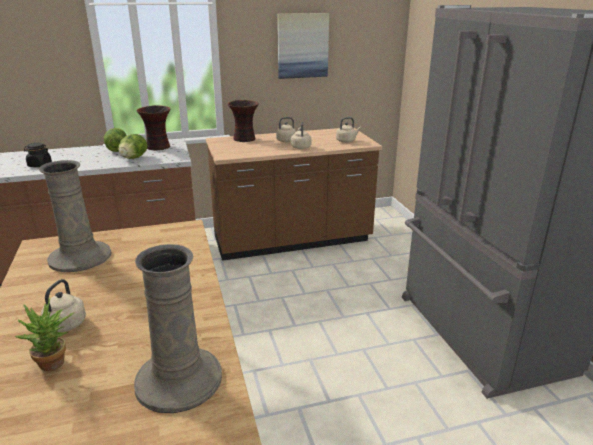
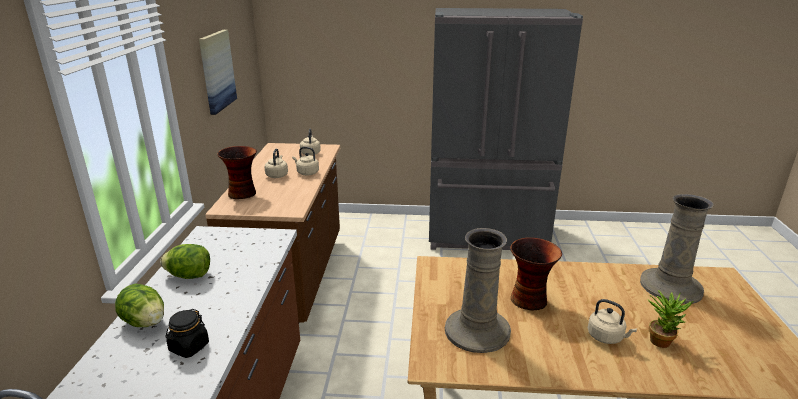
camera: 70 degrees left, 0 degrees up
(133, 158) = (244, 264): lettuce -> lettuce (145, 322)
(158, 147) = (214, 245): vase -> vase (530, 299)

